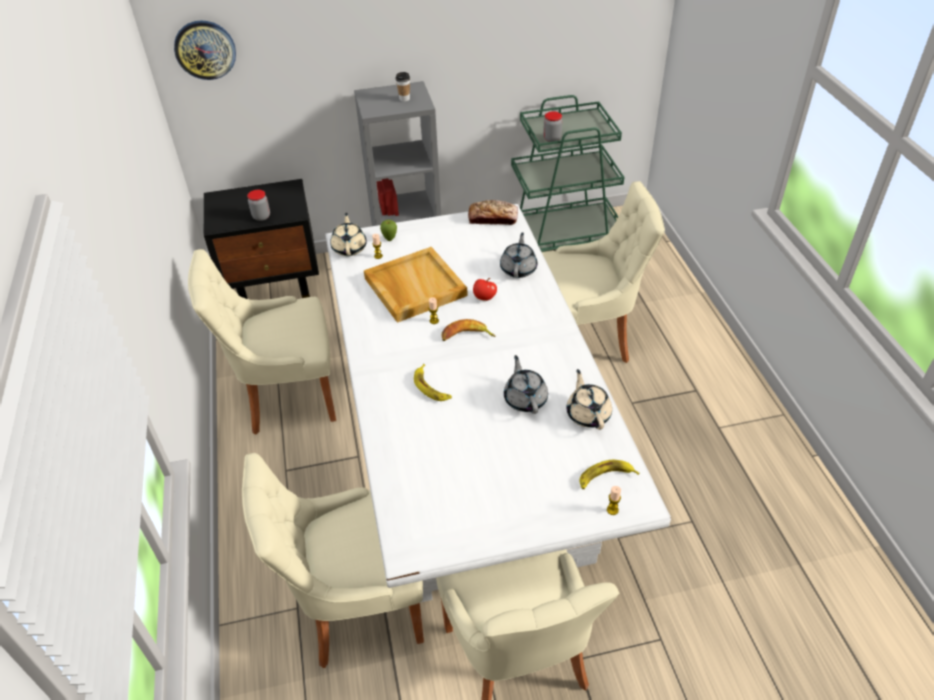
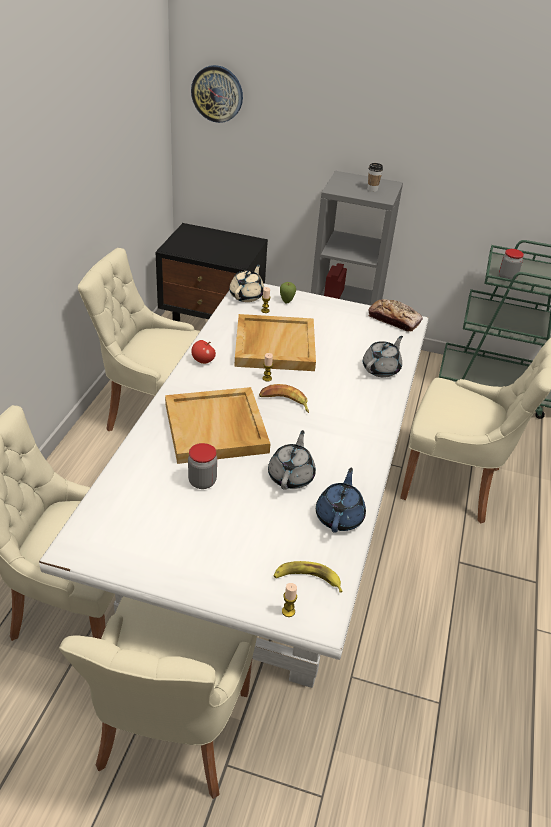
camera: 25 degrees right, 5 degrees down
(261, 216) = (211, 255): jar -> jar (202, 481)
(431, 387) = (217, 428): banana -> beige tray
(484, 297) = (329, 379): apple -> apple (203, 361)
(588, 414) = (339, 516): beige teapot -> blue teapot

